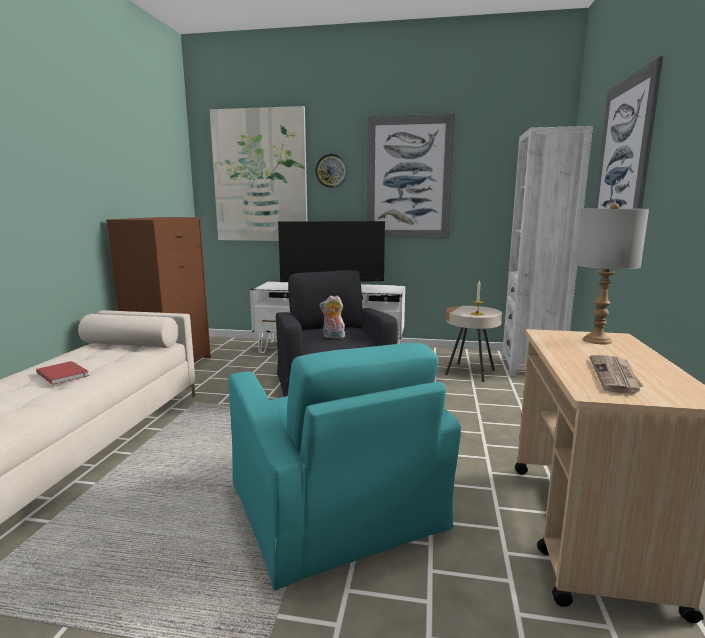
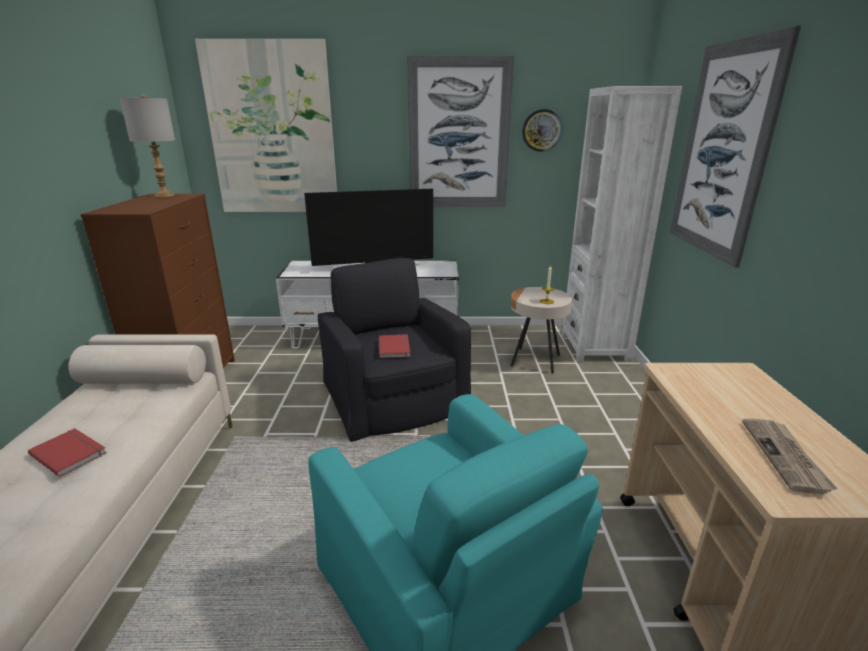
camera: 10 degrees left, 10 degrees up
(331, 171) = (364, 124): wall clock -> wall clock (541, 130)
(333, 337) = (395, 347): plush toy -> red book
(597, 340) = (729, 381): grey table lamp -> grey table lamp (165, 195)

